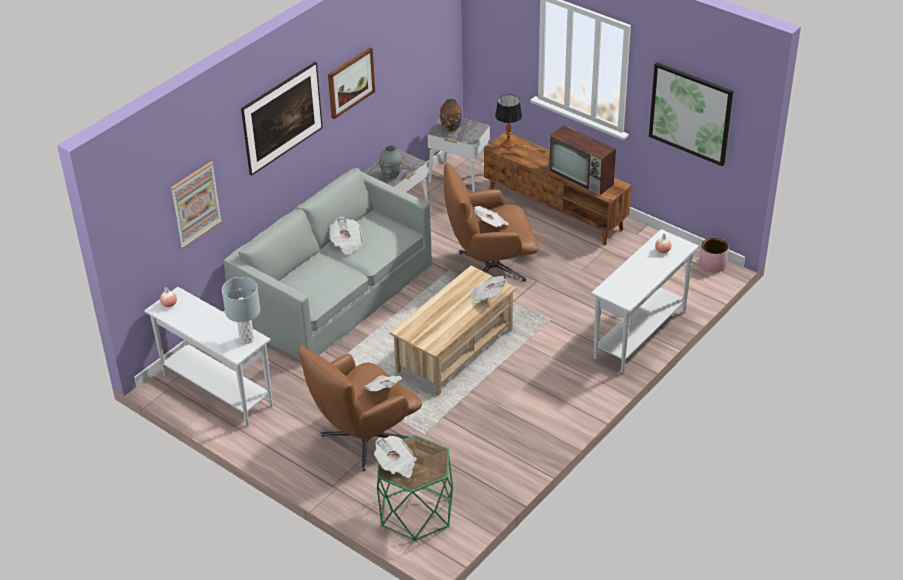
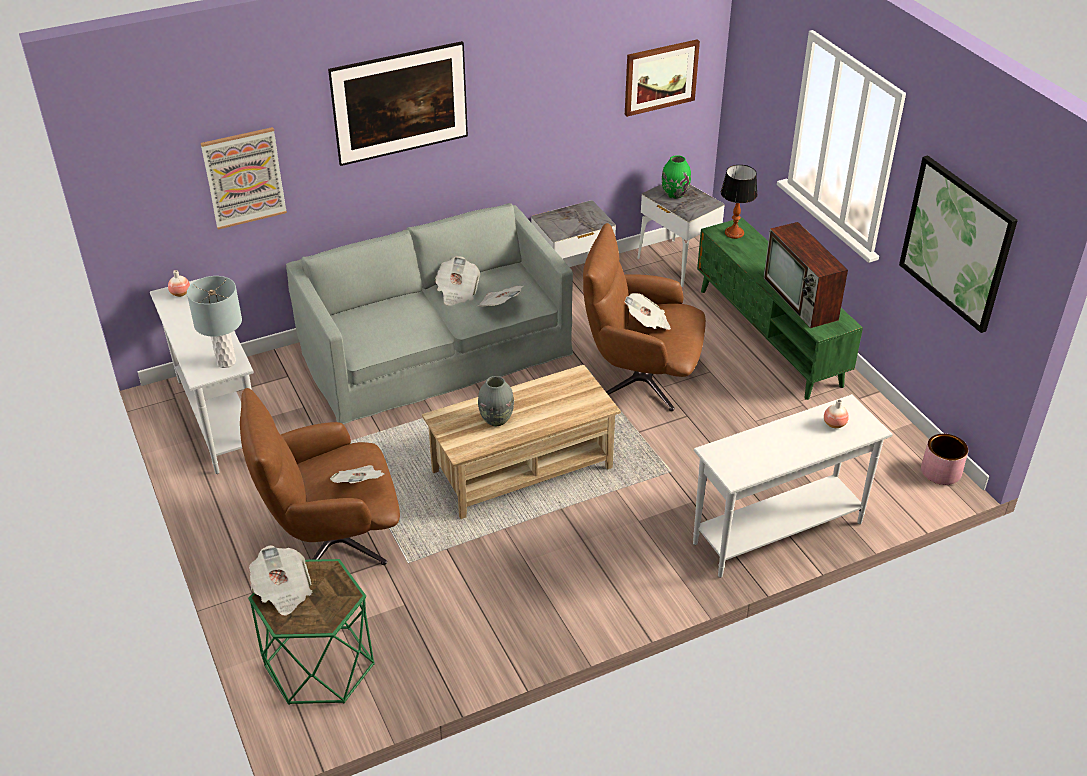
camera: 25 degrees right, 0 degrees up
(350, 82) = (523, 88): picture -> picture (660, 77)
(391, 175) = (563, 228): grey vase -> grey vase (496, 420)
(451, 127) = (674, 194): brown vase -> green vase
(487, 296) = (575, 410): newspaper -> newspaper (500, 306)
(555, 210) = (770, 337): brown tv stand -> green tv stand

